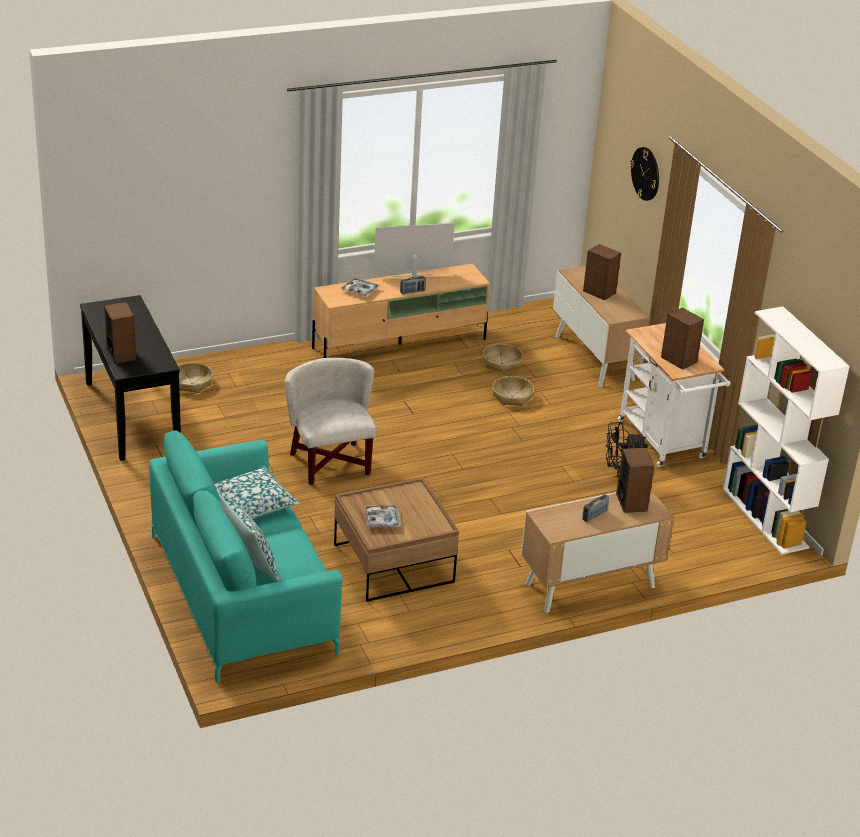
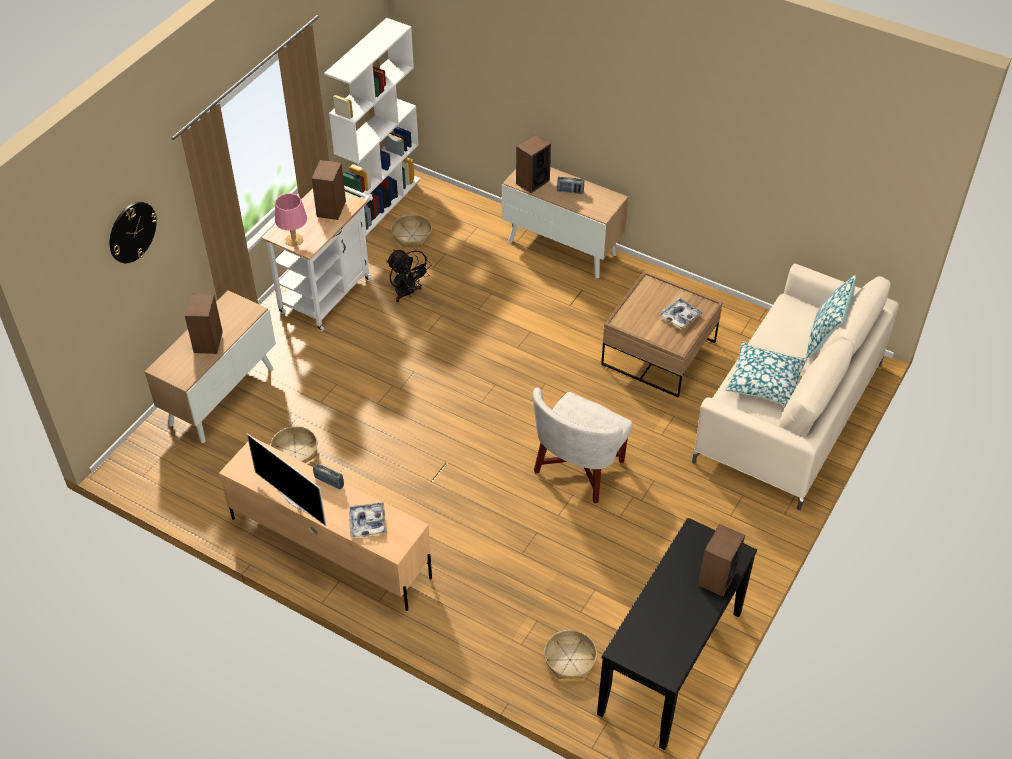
camera: 125 degrees left, 15 degrees up
(242, 593) = (789, 412): turquoise sofa -> beige sofa
(512, 396) = (348, 414): basket -> basket (411, 236)
(655, 331) = (294, 240): none -> pink table lamp

